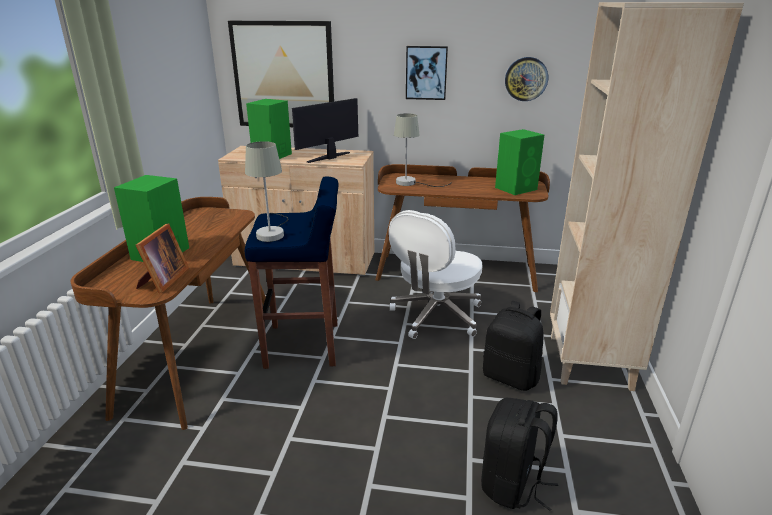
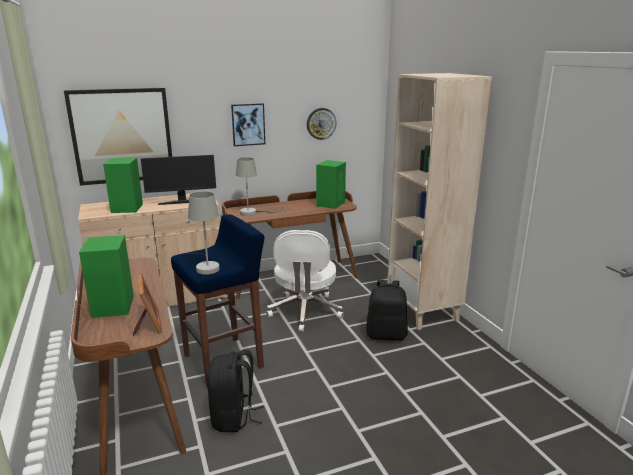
camera: 30 degrees left, 5 degrees down
(330, 157) = (182, 202): monitor -> monitor turned 120 degrees counterclockwise
(513, 484) = (438, 395): black backpack -> black backpack (234, 418)

